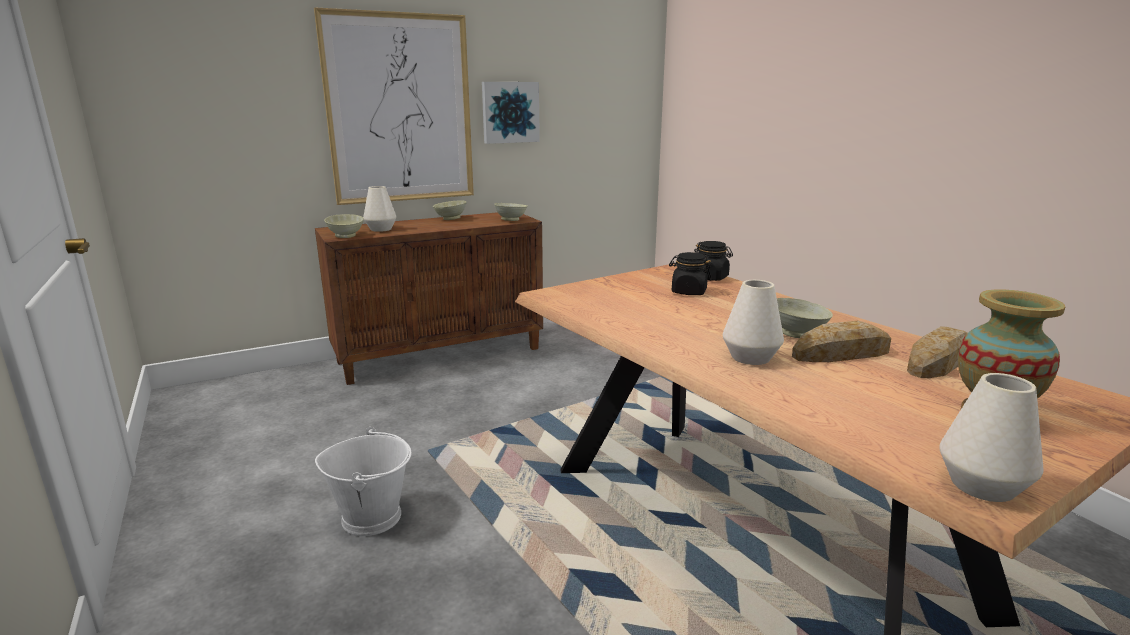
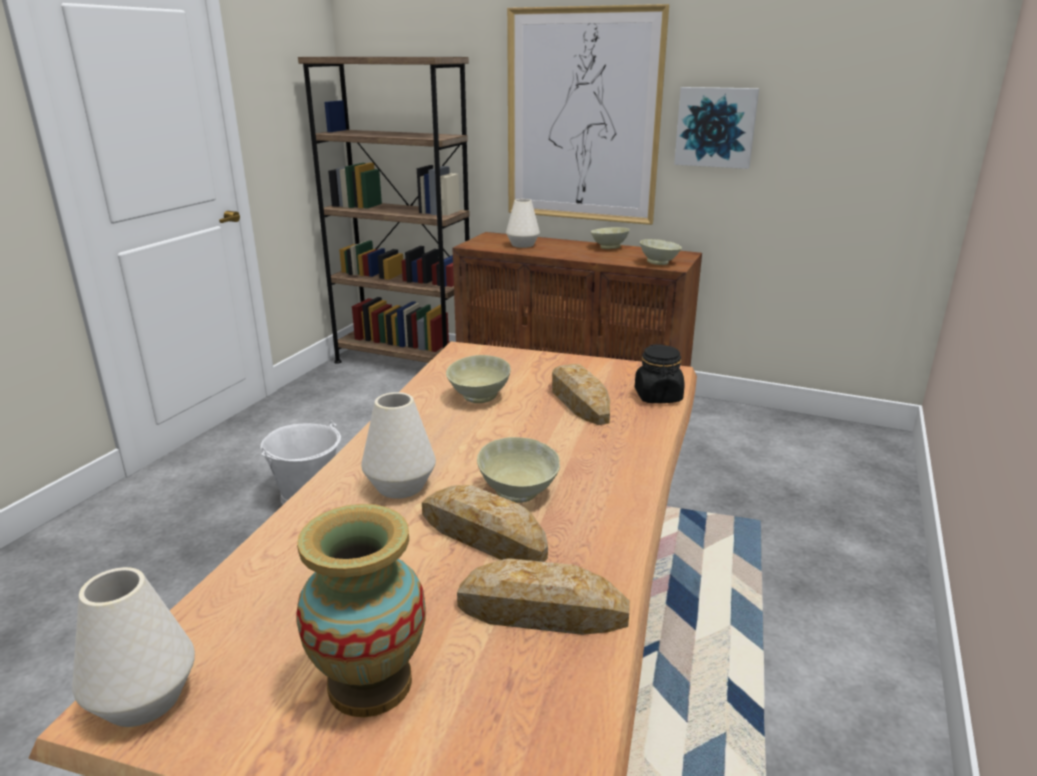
camera: 50 degrees right, 5 degrees up
(243, 388) = (404, 362): none -> brown bookcase
(345, 236) = (479, 245): beige bowl -> beige bowl (478, 397)
(688, 292) = (579, 401): black jar -> bread

